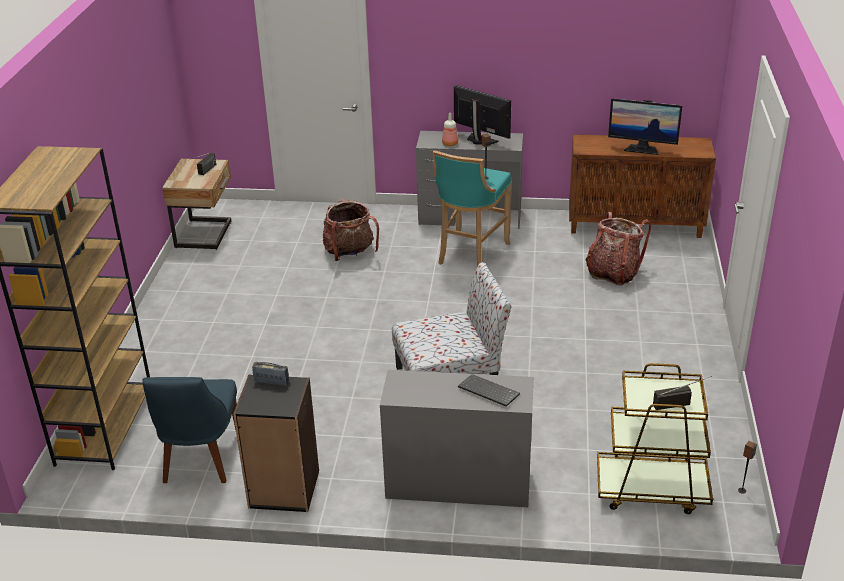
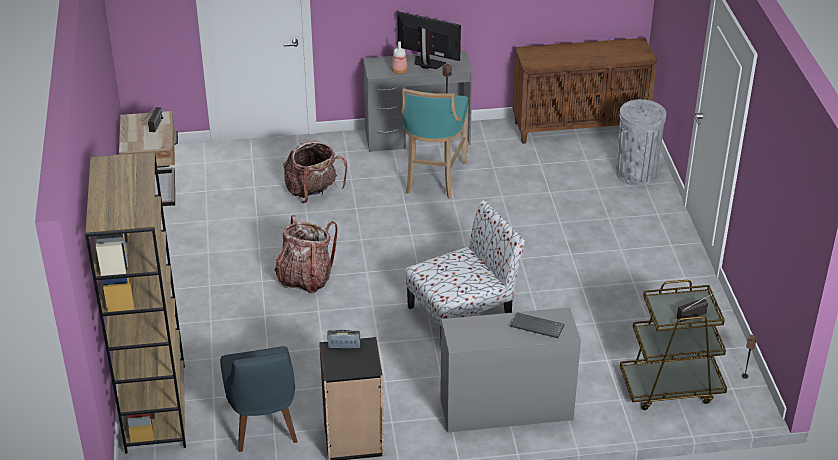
camera: 15 degrees left, 5 degrees up
(613, 273) = (575, 182): backpack -> backpack (305, 278)
(642, 149) = (586, 57): monitor -> none
(680, 272) = (636, 173): none -> grey trash can

